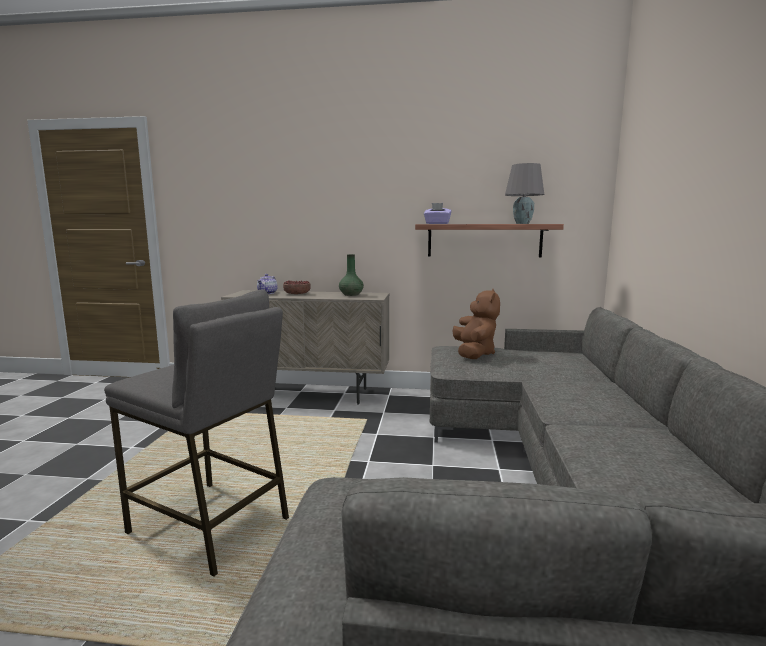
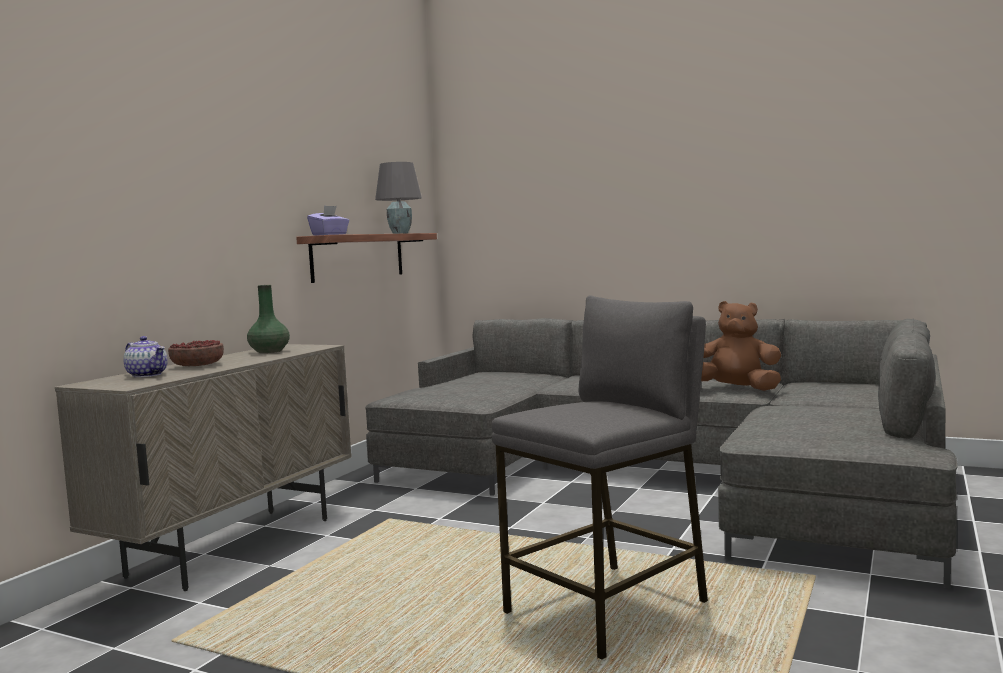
camera: 70 degrees left, 5 degrees down
(474, 354) = (441, 392): brown plush toy -> brown plush toy (735, 389)

